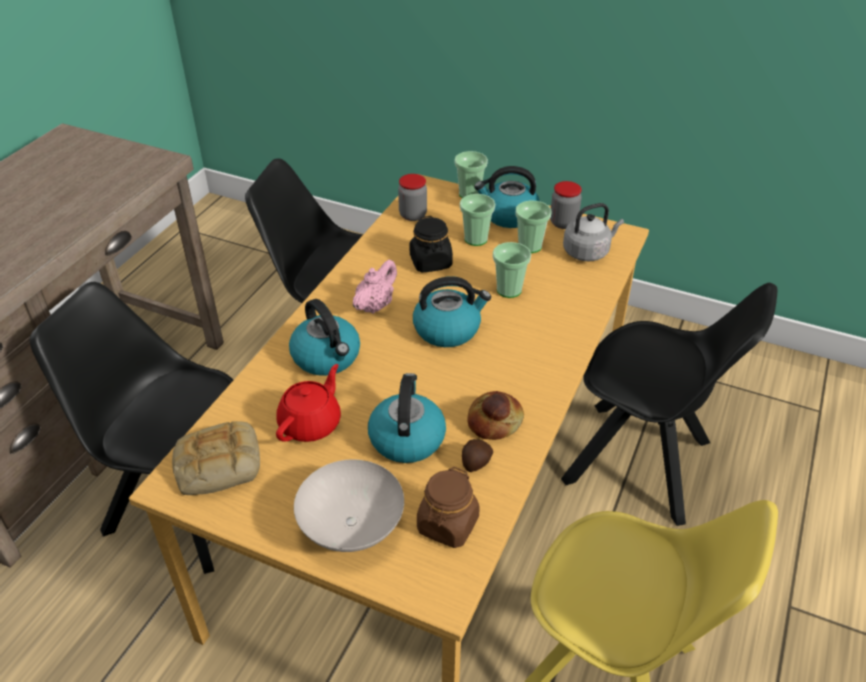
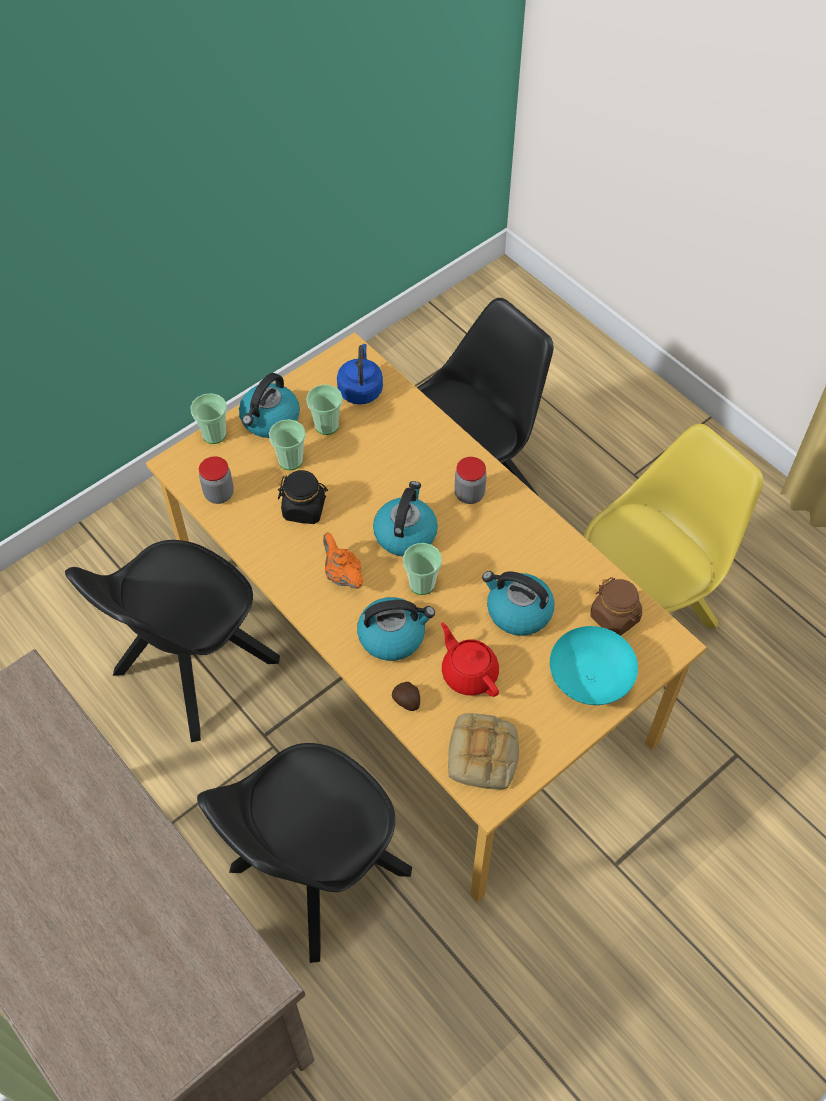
camera: 65 degrees left, 15 degrees up
(350, 528) = (590, 680): white bowl -> turquoise bowl
(375, 305) = (342, 575): pink teapot -> orange teapot
(475, 463) = (565, 577): potato -> potato (407, 701)
(495, 422) = (530, 546): bread -> none
(509, 290) = (378, 468): cup -> cup (422, 584)
(563, 223) = (308, 385): jar -> jar (469, 494)
(588, 252) = (360, 389): grey kettle -> blue kettle

